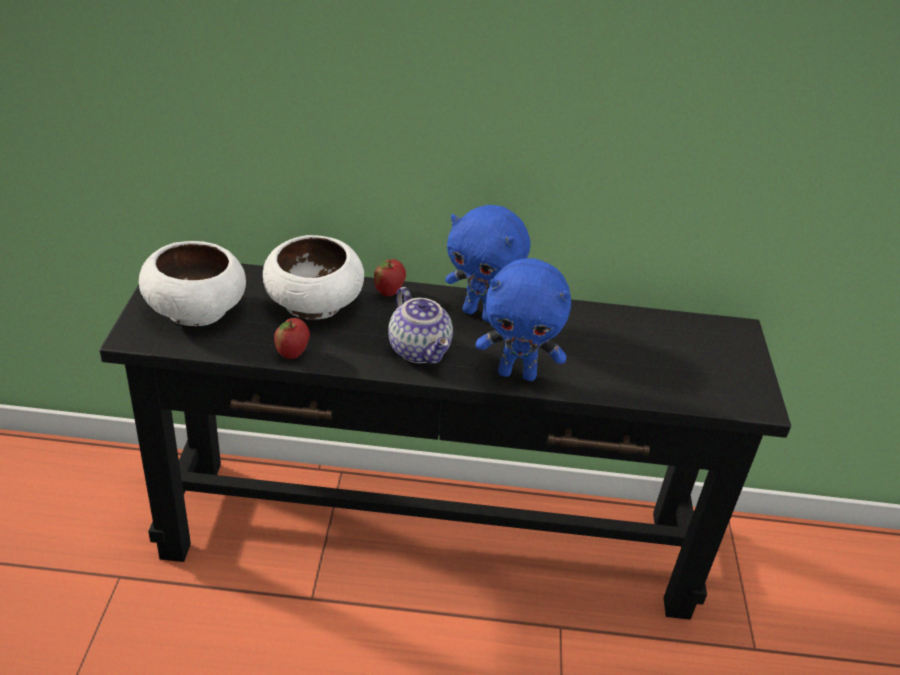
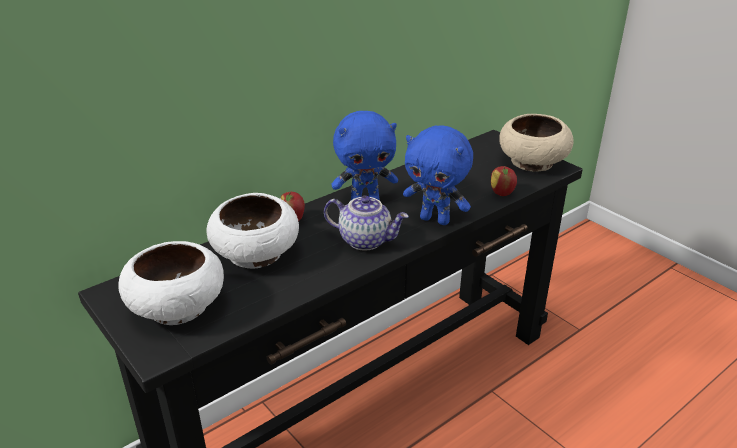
camera: 40 degrees left, 5 degrees down
(292, 354) = (293, 291): apple -> apple (502, 193)
(517, 373) = (435, 219): blue plush toy -> blue plush toy turned 60 degrees clockwise
(734, 382) = (532, 163): none -> beige bowl

